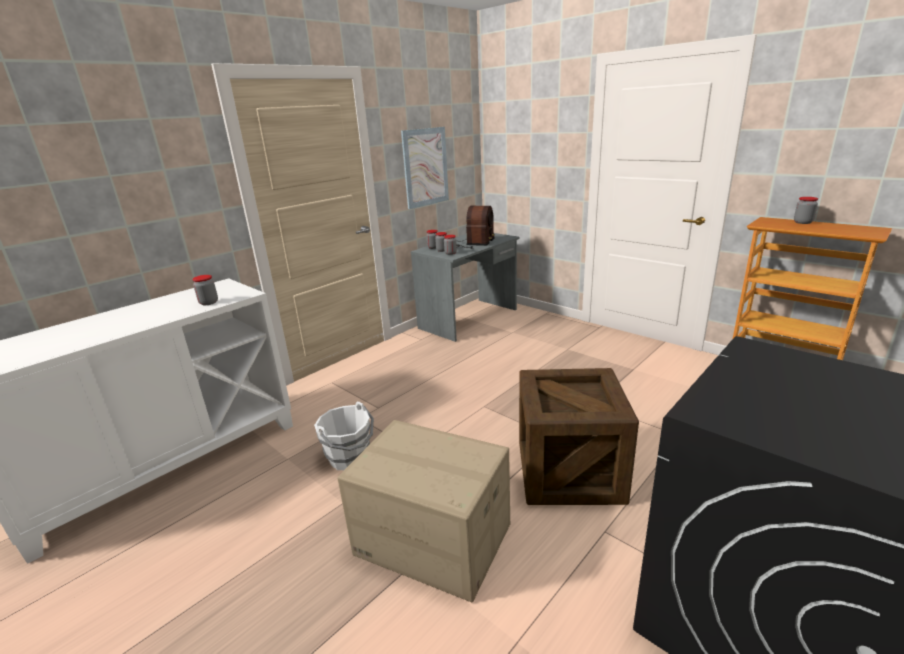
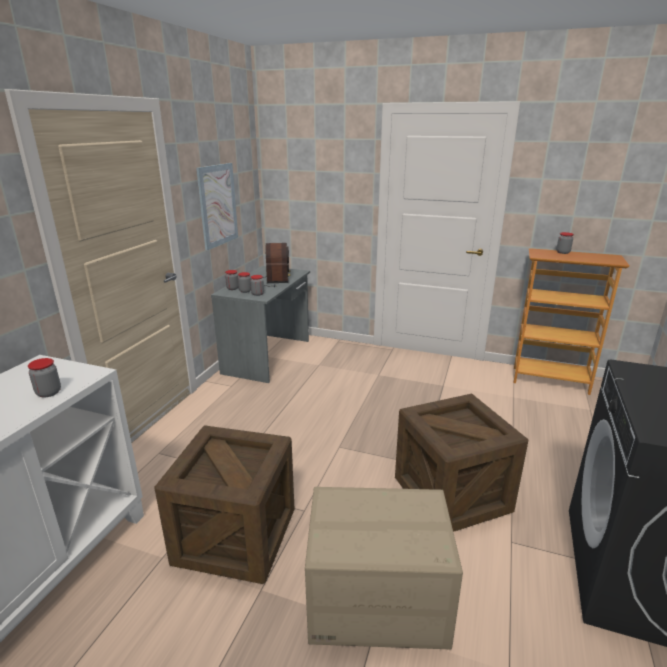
camera: 25 degrees left, 0 degrees up
(349, 457) = (236, 536): white bucket -> crate

